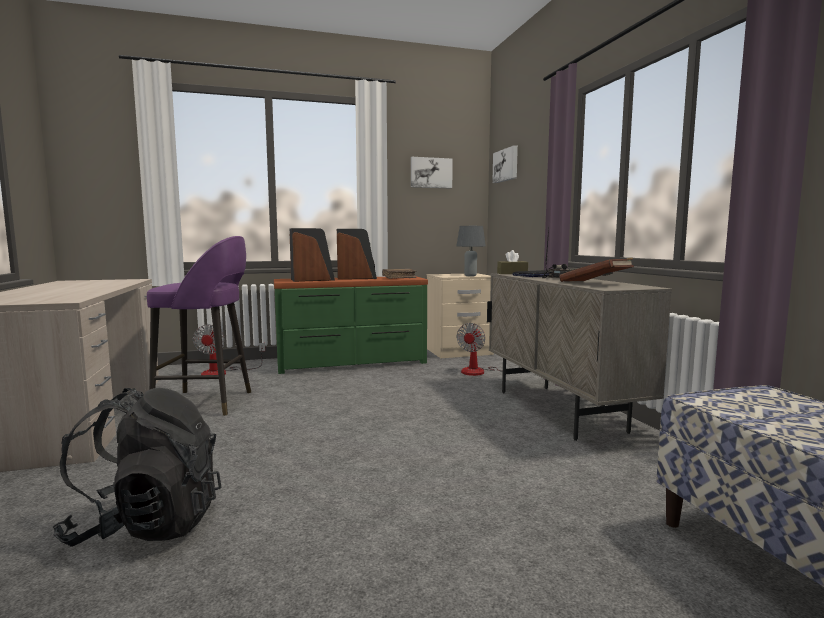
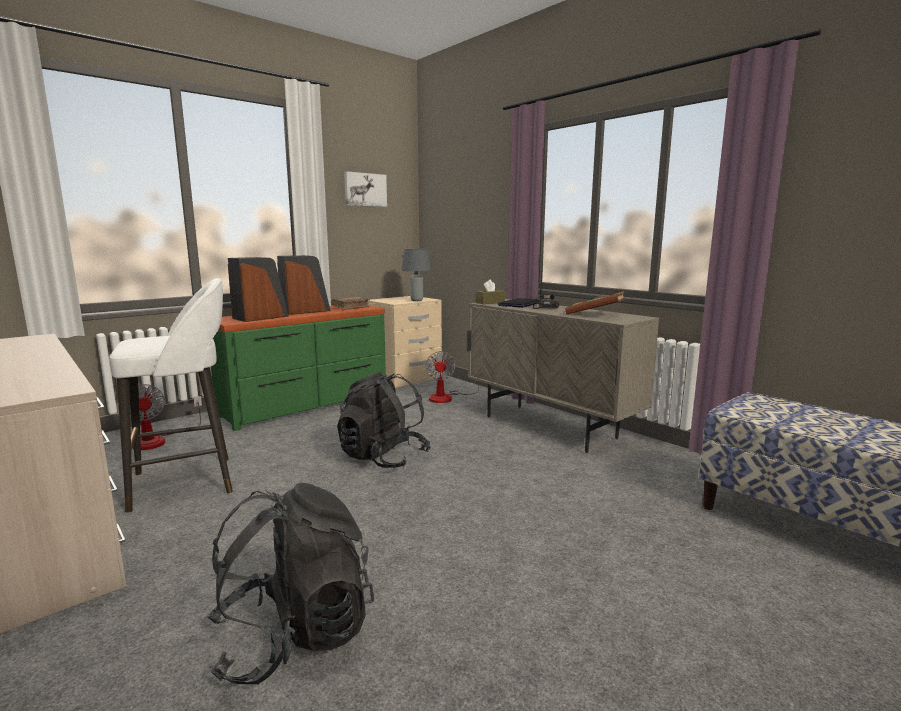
camera: 25 degrees left, 5 degrees up
(207, 403) = (187, 482): purple stool -> white stool
(367, 410) = (383, 457): none -> black backpack
(506, 165) = (445, 186): picture -> none

